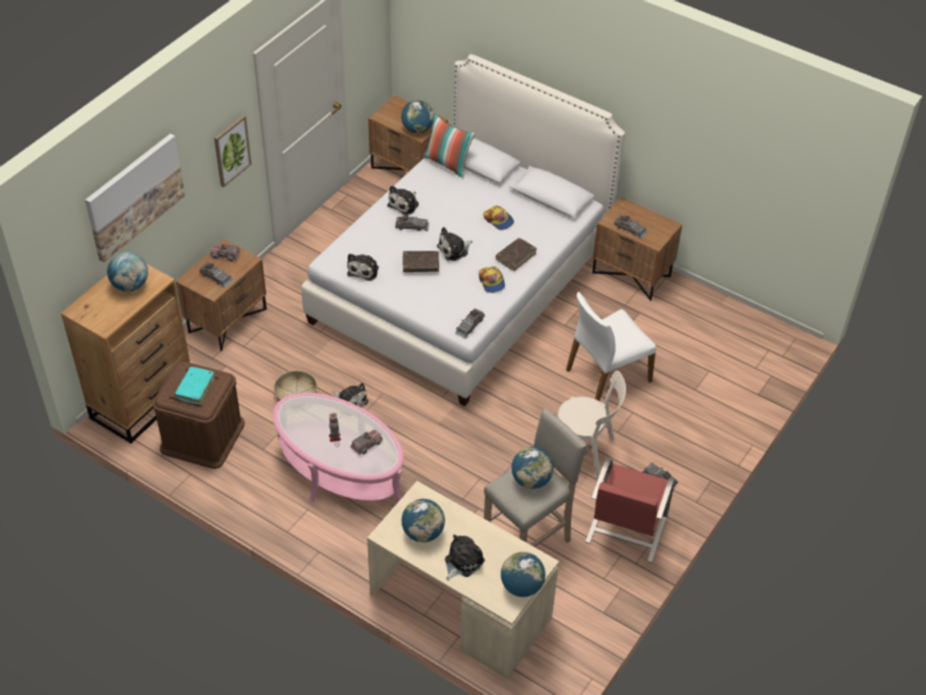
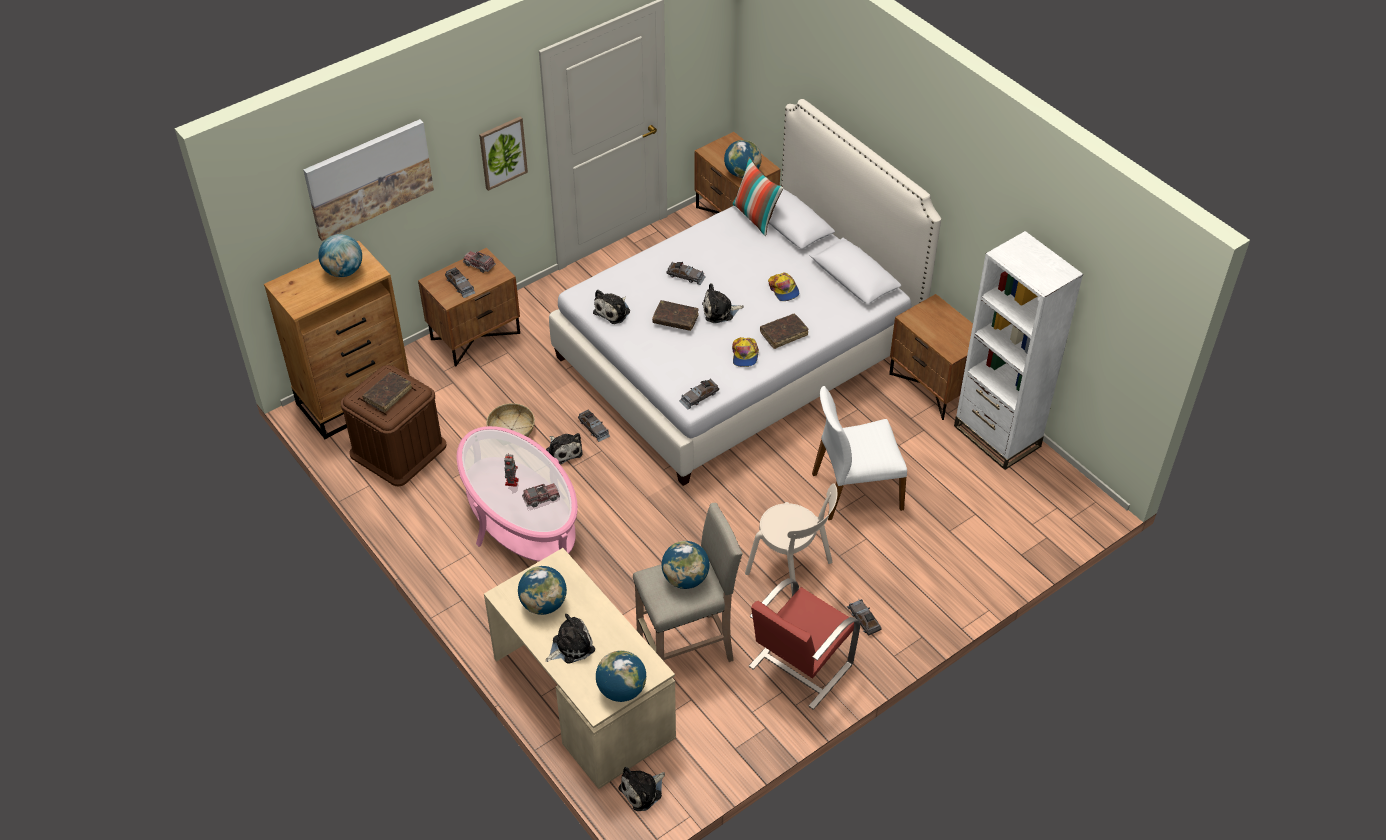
camera: 20 degrees right, 0 degrees up
(195, 388) = (388, 395): turquoise book -> brown book
(404, 204) = (689, 251): plush toy -> plush toy (643, 791)
(630, 229) = (929, 332): grey toy car -> grey toy car (594, 428)
(698, 304) = (997, 436): none -> white bookcase

